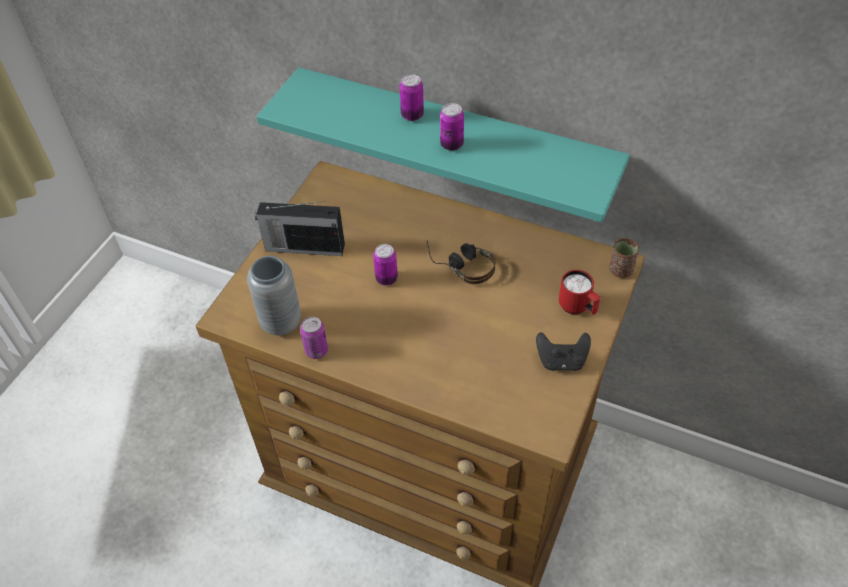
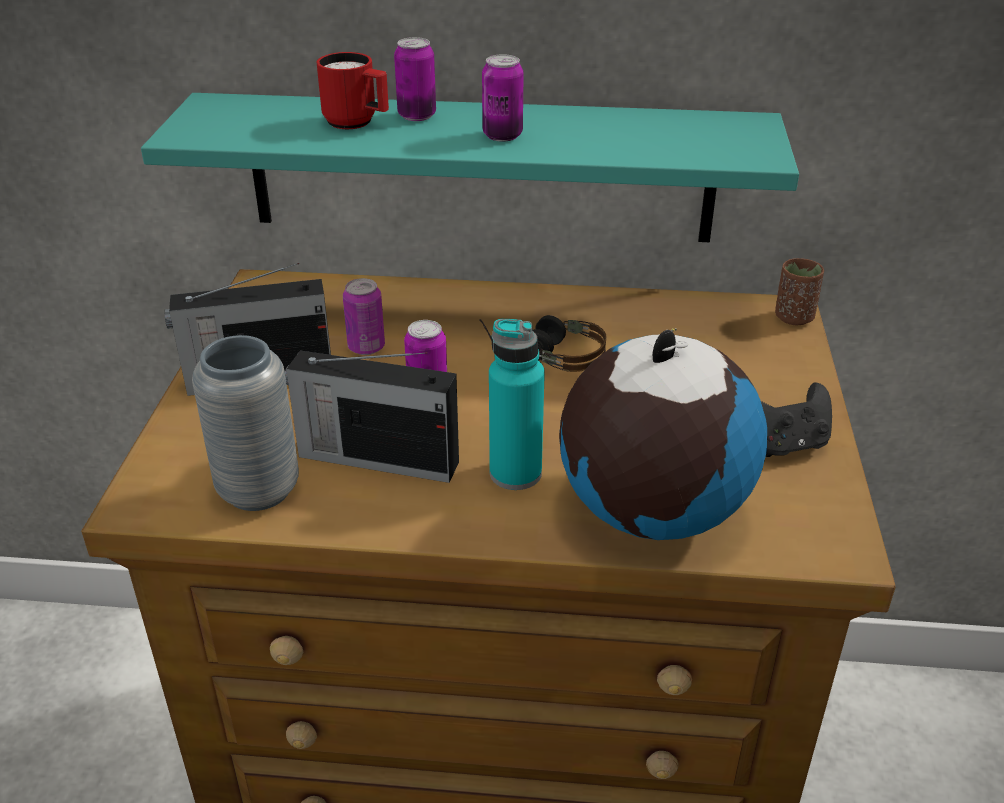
camera: 20 degrees left, 15 degrees down
(316, 350) = (346, 518): can -> can (366, 347)
(344, 316) = (375, 458): none -> radio
(409, 344) = (515, 473): none -> turquoise bottle
(466, 386) = (650, 513): none -> globe
(577, 308) = (762, 372): red mug -> red mug (357, 123)

